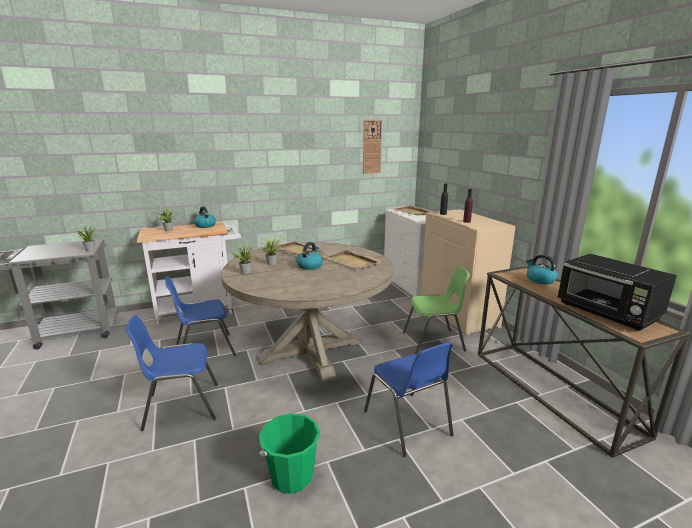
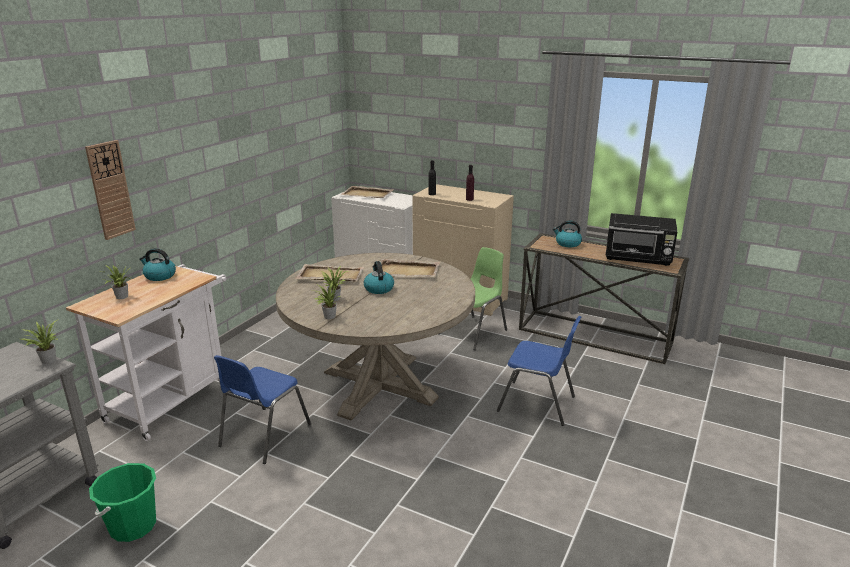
camera: 40 degrees left, 5 degrees up
(180, 406) = (336, 491): blue chair -> none
(292, 476) = (512, 480): green bucket -> green bucket (133, 526)
(372, 147) = (307, 120): wall clock -> wall clock (110, 190)

